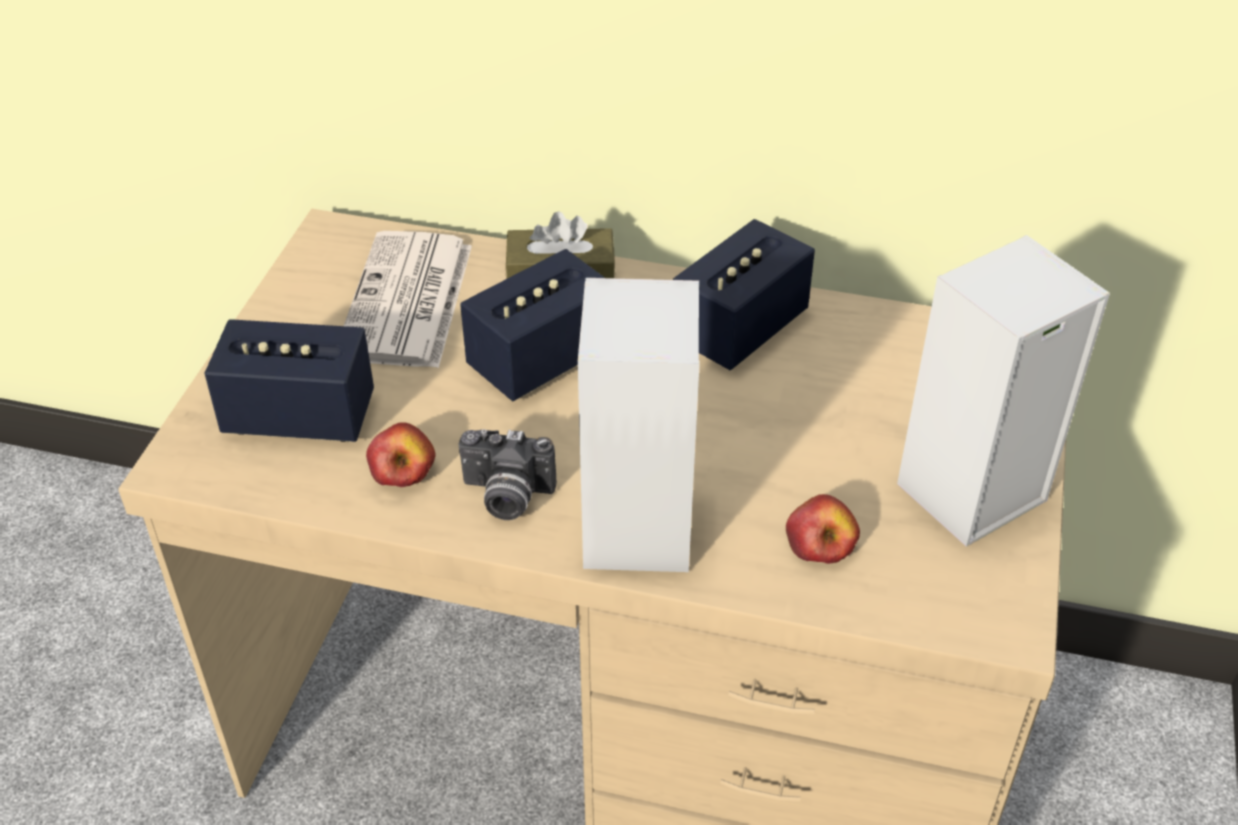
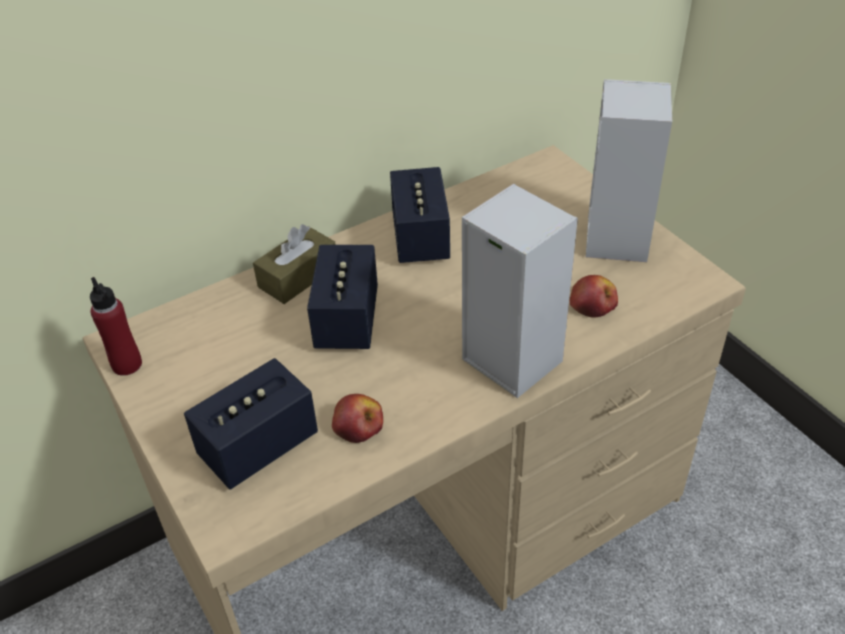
camera: 45 degrees left, 0 degrees up
(307, 259) = (127, 364): none -> red bottle
(407, 303) = (228, 344): newspaper -> none
(506, 497) = (431, 396): camera -> none

